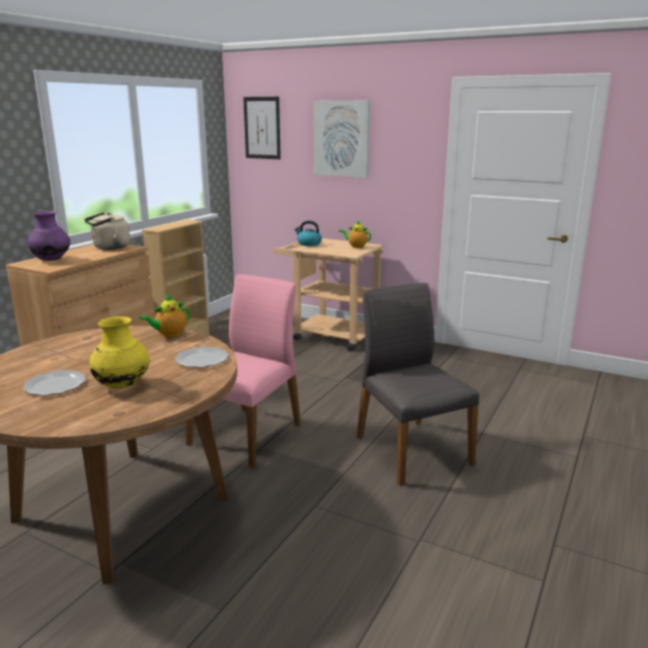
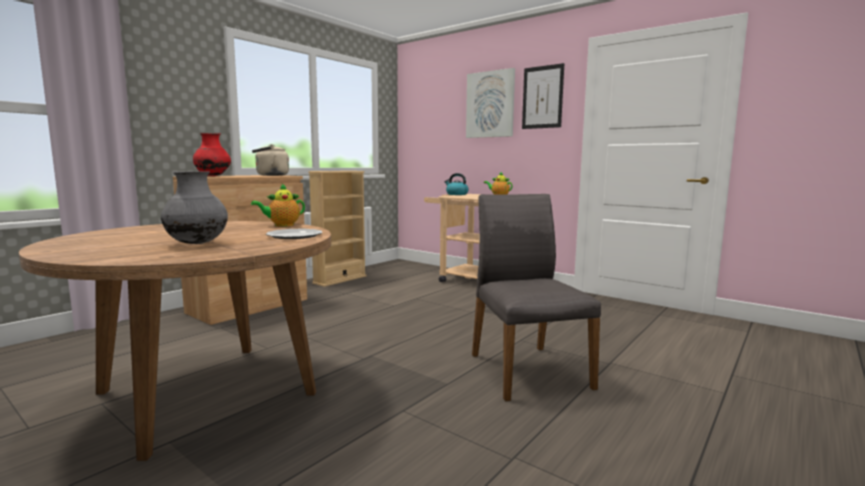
camera: 10 degrees right, 10 degrees down
(51, 260) = (213, 176): purple vase -> red vase
(55, 385) = (135, 241): plate -> none
(122, 385) = (197, 244): yellow vase -> grey vase
(247, 434) = (363, 344): pink chair -> none
(262, 128) = (425, 102): picture -> picture (542, 97)

